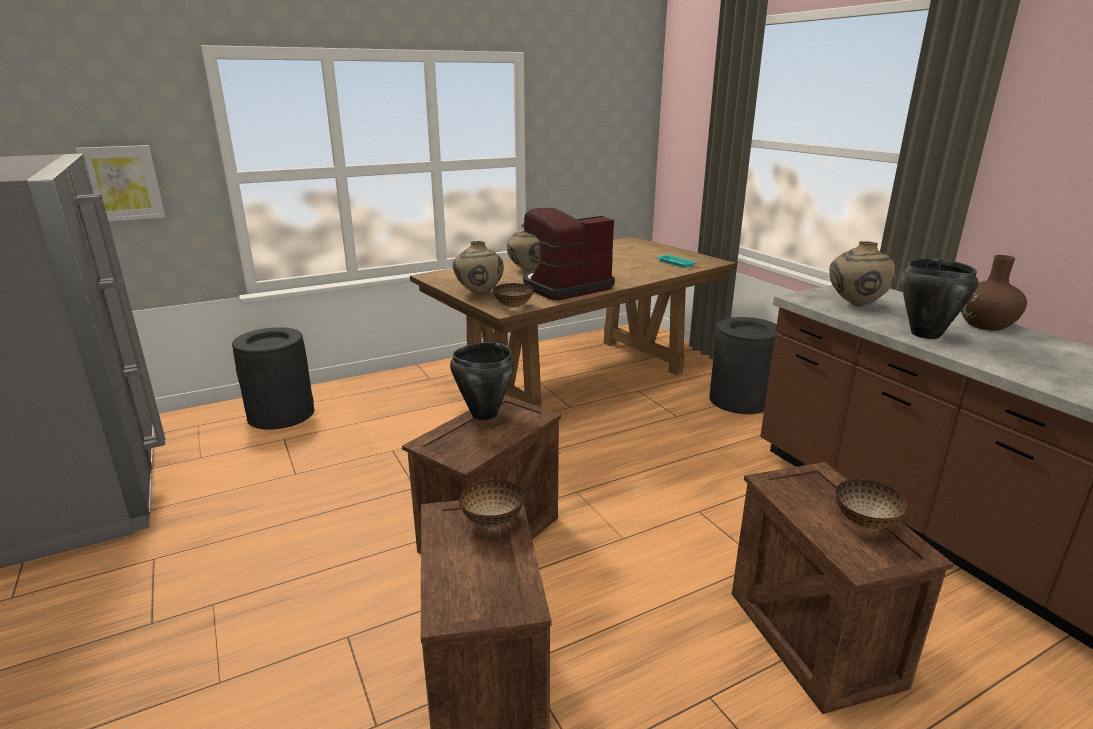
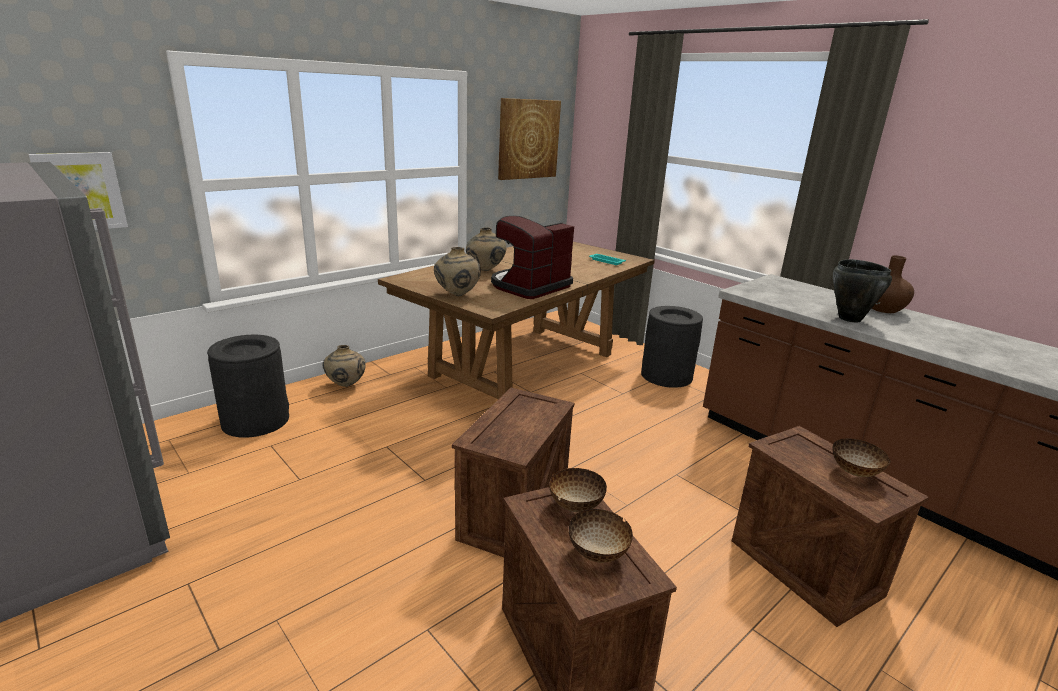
camera: 15 degrees left, 0 degrees up
(483, 414) = (508, 408): black cooking pot -> none
(513, 306) = (496, 306): bowl -> bowl (597, 554)
(601, 126) = (528, 139): none -> picture
(855, 305) = (784, 296): beige vase -> beige vase (345, 385)

